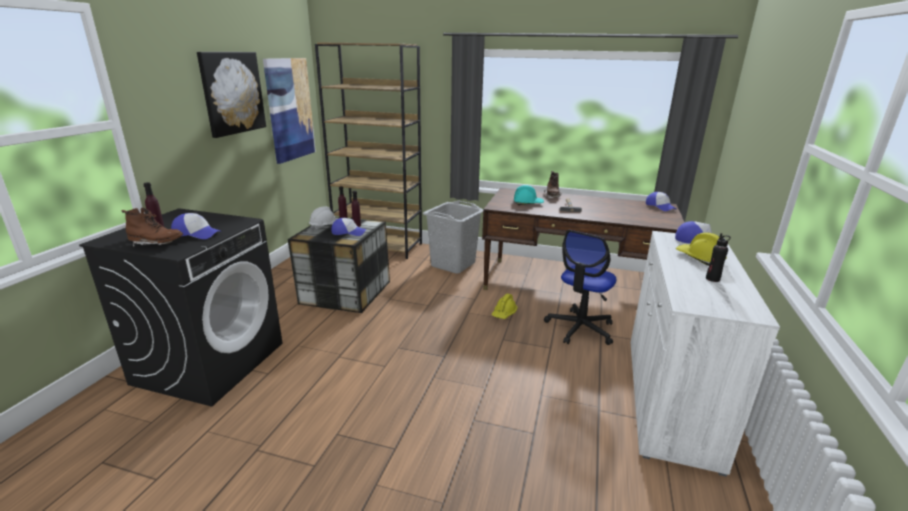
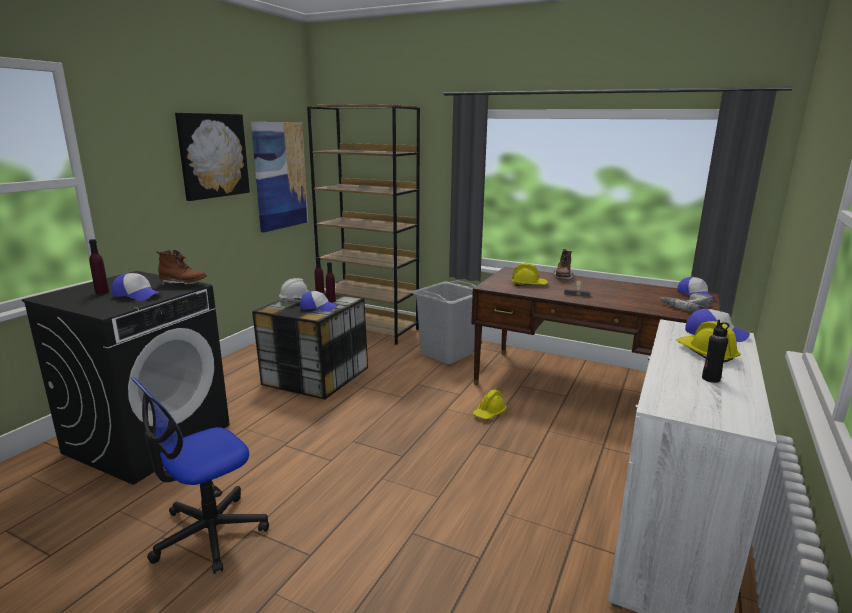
camera: 10 degrees right, 5 degrees down
(157, 244) = (92, 303): brown boot -> brown boot (183, 284)
(528, 203) = (528, 284): turquoise hard hat -> yellow hard hat
(580, 328) = (578, 438): office chair -> office chair (209, 533)
(656, 216) = (685, 306): none -> power drill

